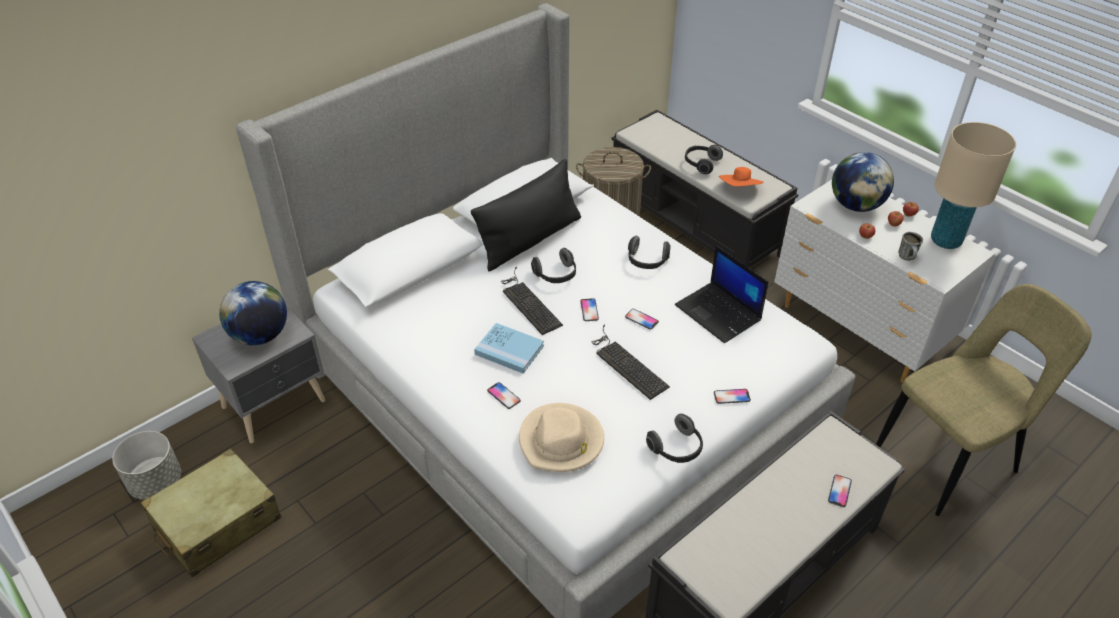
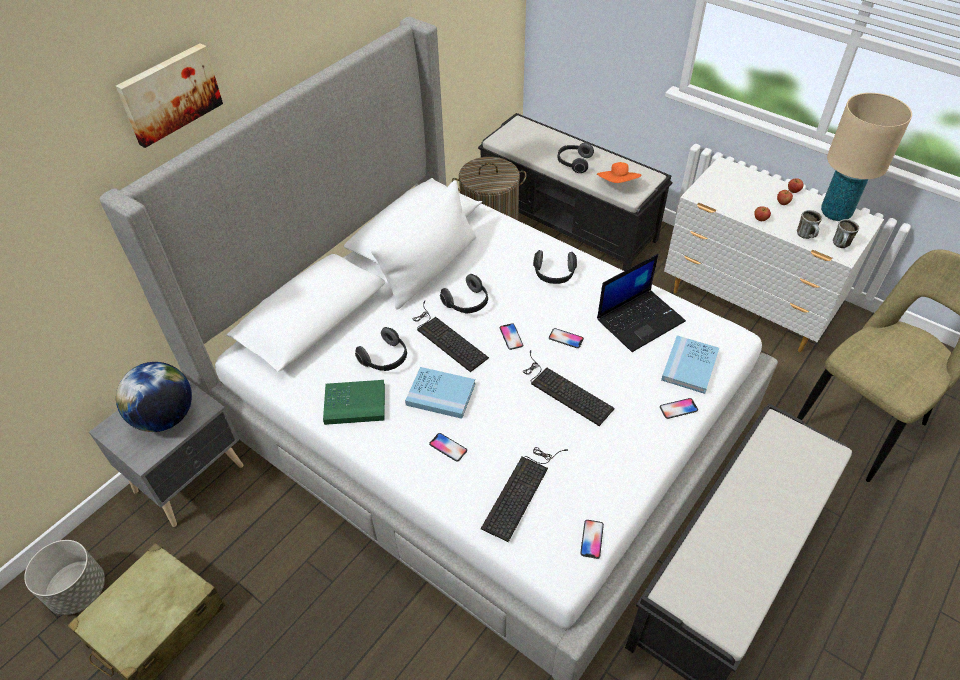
camera: 10 degrees left, 5 degrees up
(310, 45) = (169, 93): none -> picture
(429, 346) = (355, 404): none -> green book
(530, 240) = (430, 268): black pillow -> white pillow
(561, 441) = (522, 489): beige hat -> keyboard
(677, 449) = (640, 476): headphones -> headphones (385, 359)
(719, 313) = (640, 319): laptop -> laptop turned 75 degrees counterclockwise
(754, 361) = (689, 366): none -> blue book
(839, 491) = (802, 489): phone -> phone (592, 539)
(856, 205) = (742, 188): globe -> none
(940, 272) = (841, 246): none -> mug

